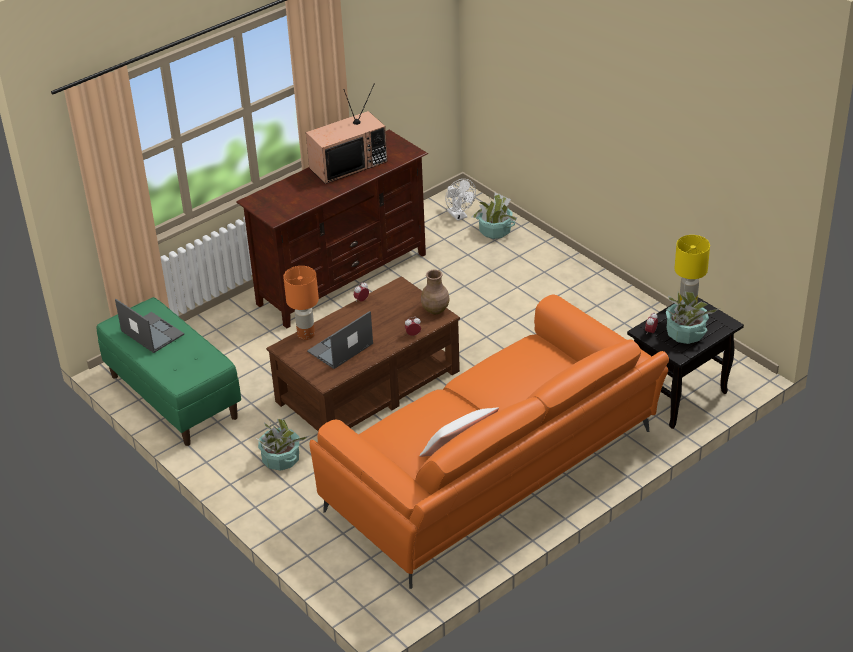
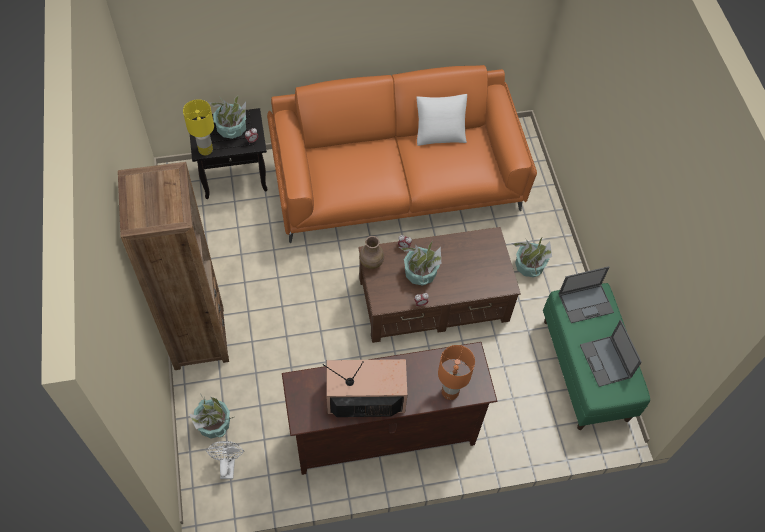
camera: 155 degrees left, 20 degrees up
(305, 334) = (484, 290): orange table lamp -> orange table lamp (450, 392)
(340, 348) = (465, 262): laptop -> laptop (586, 303)
(380, 321) = (420, 273): none -> potted plant
(566, 270) = (199, 337): none -> brown bookcase

